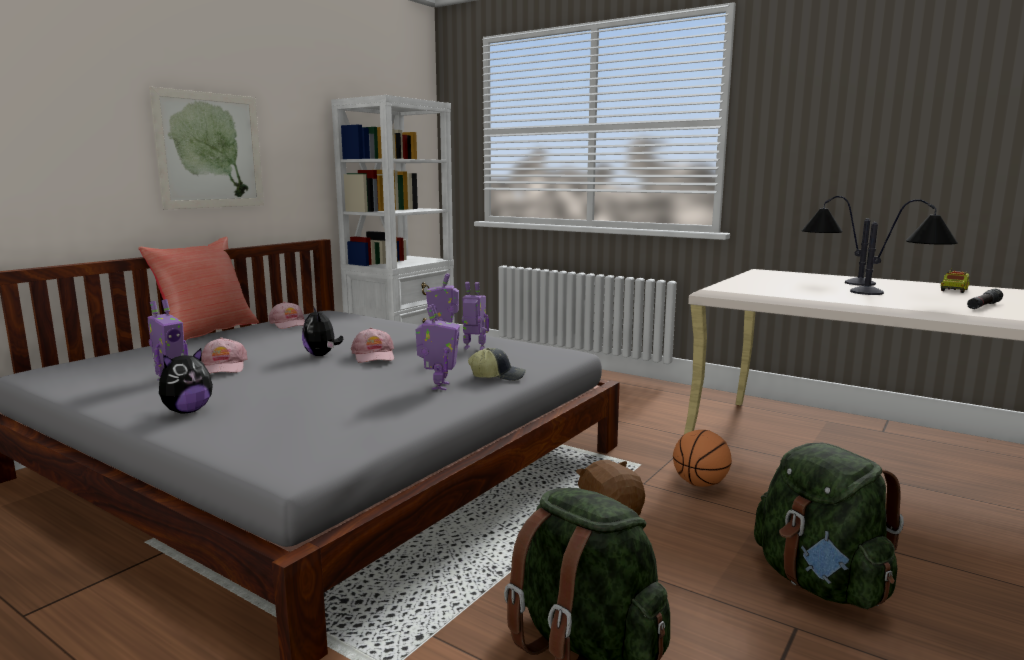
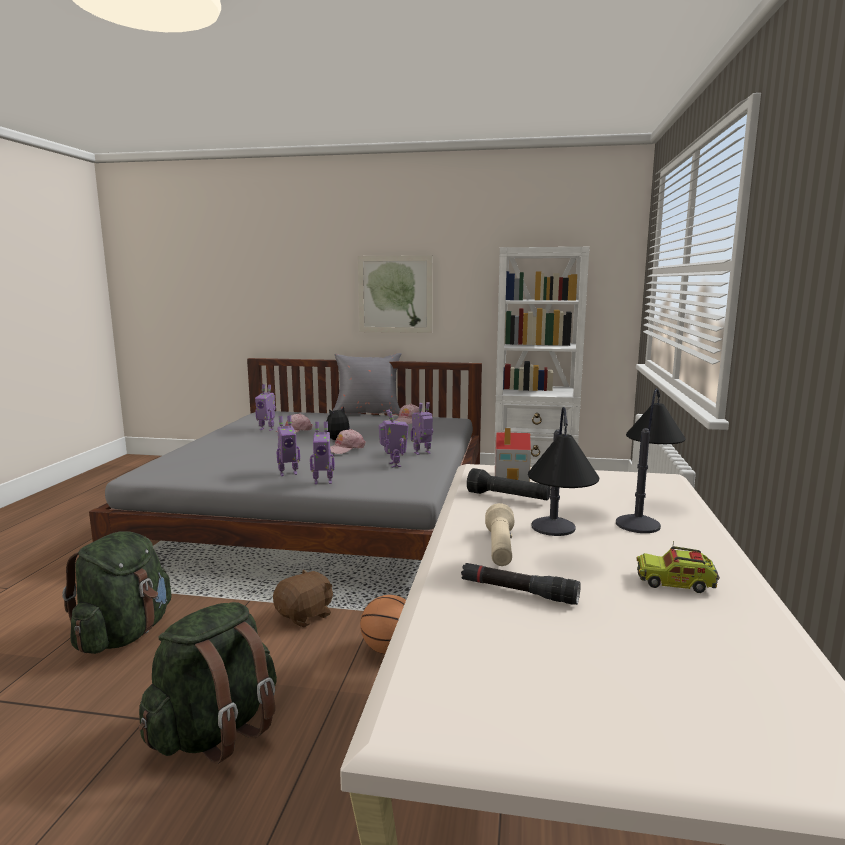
camera: 65 degrees right, 0 degrees up
(187, 411) = (214, 443): plush toy -> none
(206, 332) = (367, 413): red pillow -> grey pillow
(498, 376) = (323, 481): cap -> toy robot
(747, 286) = (512, 477): none -> toy house
(800, 291) = (508, 497): none -> black flashlight
(912, 302) = (500, 549): none -> beige flashlight

